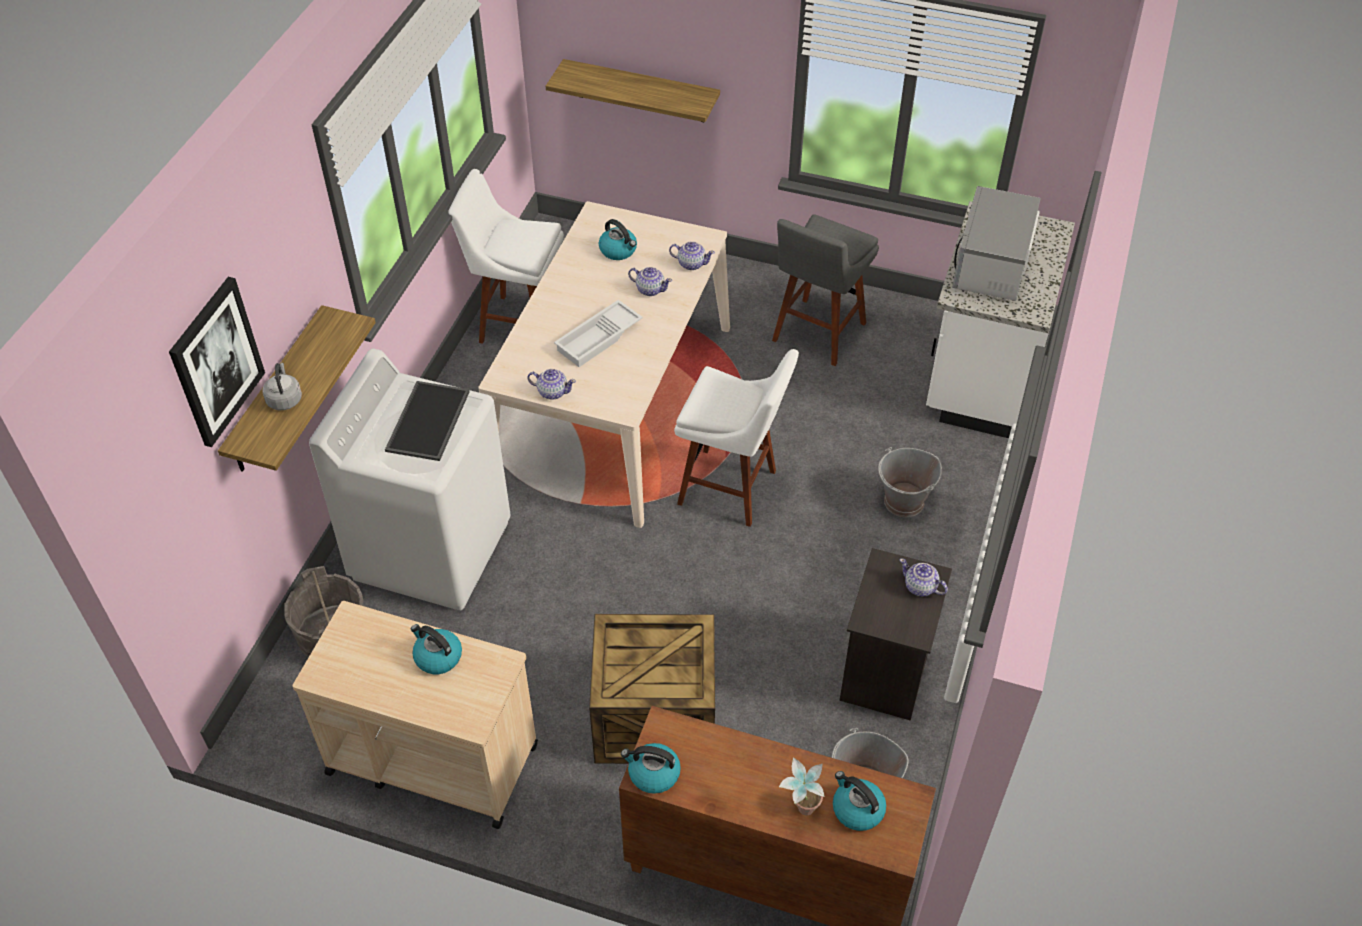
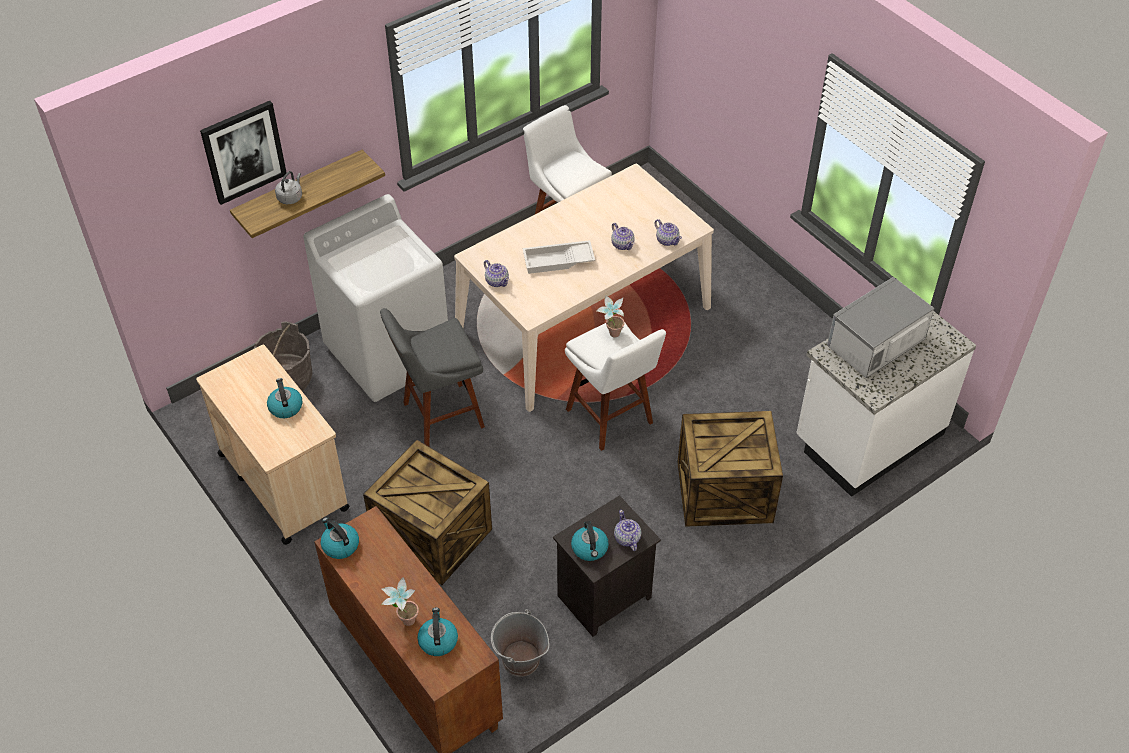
camera: 35 degrees right, 0 degrees up
(429, 422) = (389, 259): tray -> none
(618, 250) = (626, 207): kettle -> kettle (590, 549)
(641, 91) = (720, 98): shelf -> none
(718, 388) = (611, 335): none -> potted plant
(816, 335) = (769, 344): grey stool -> grey stool (439, 416)
(904, 502) = (724, 493): grey bucket -> crate

